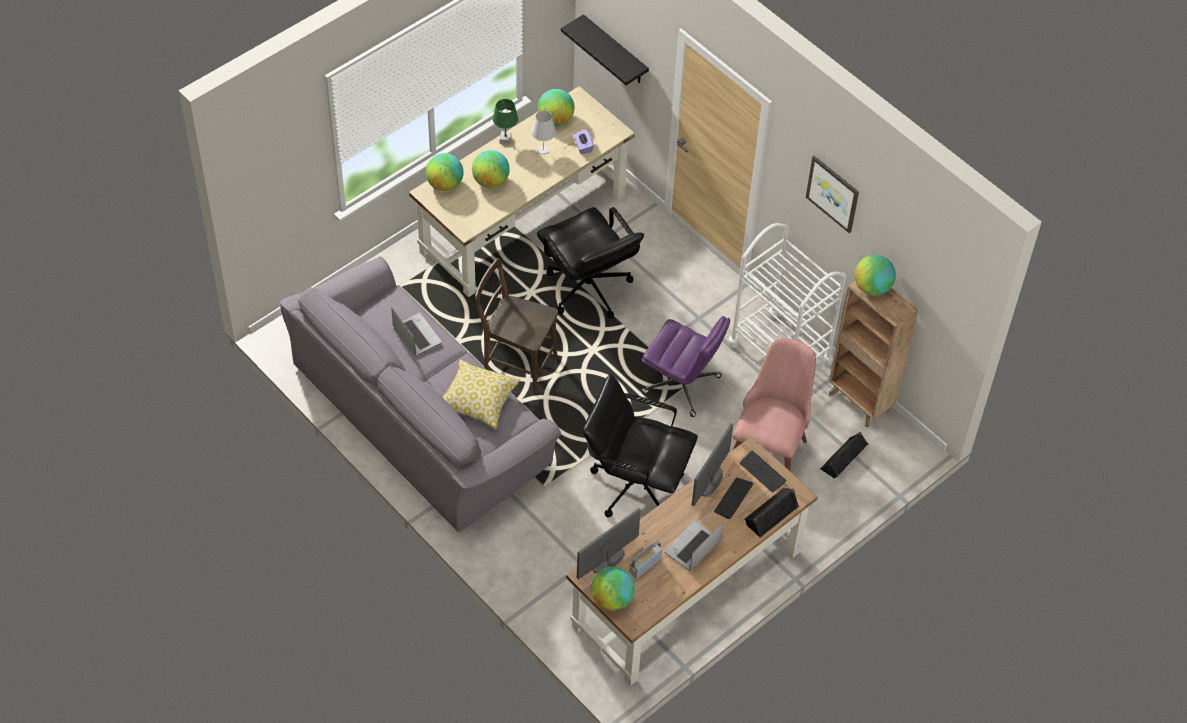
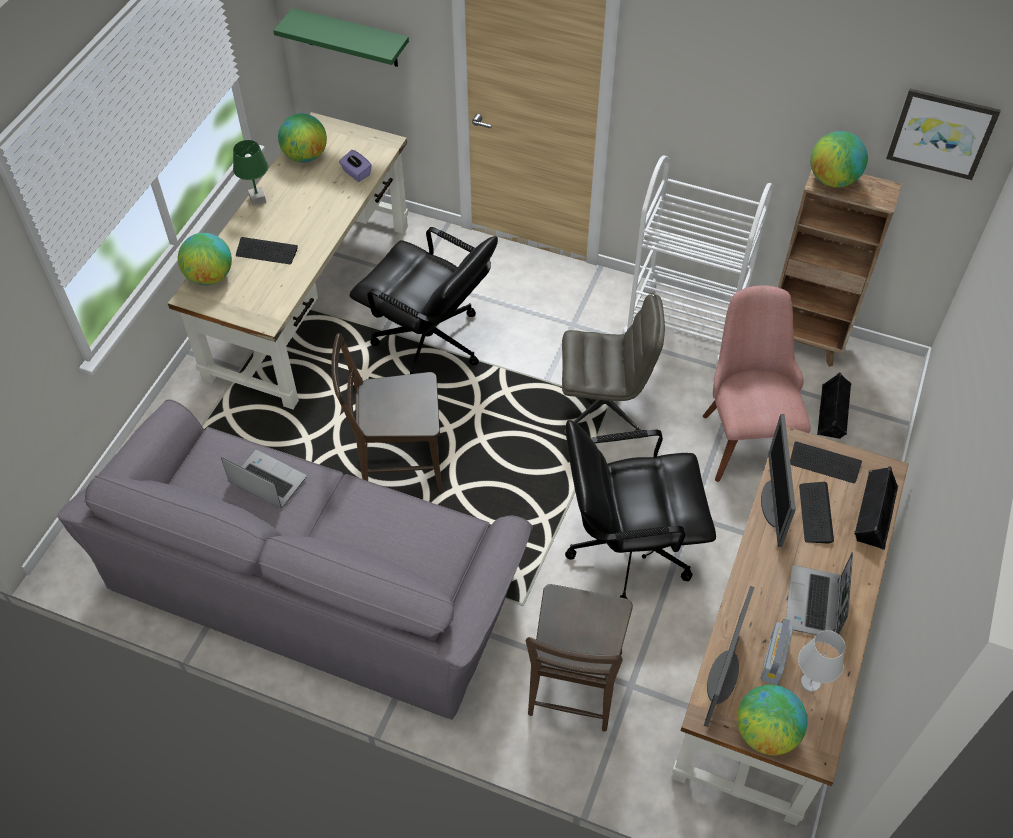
camera: 25 degrees left, 0 degrees up
(477, 401) = (396, 532): pillow -> none
(491, 181) = (266, 252): globe -> keyboard
(543, 150) = (311, 193): white table lamp -> white table lamp (811, 682)
(544, 550) = (573, 689): none -> brown chair
(615, 51) = (351, 38): black shelf -> green shelf
(682, 385) = (604, 406): purple office chair -> grey office chair
(833, 193) = (741, 78): picture -> picture (941, 133)

